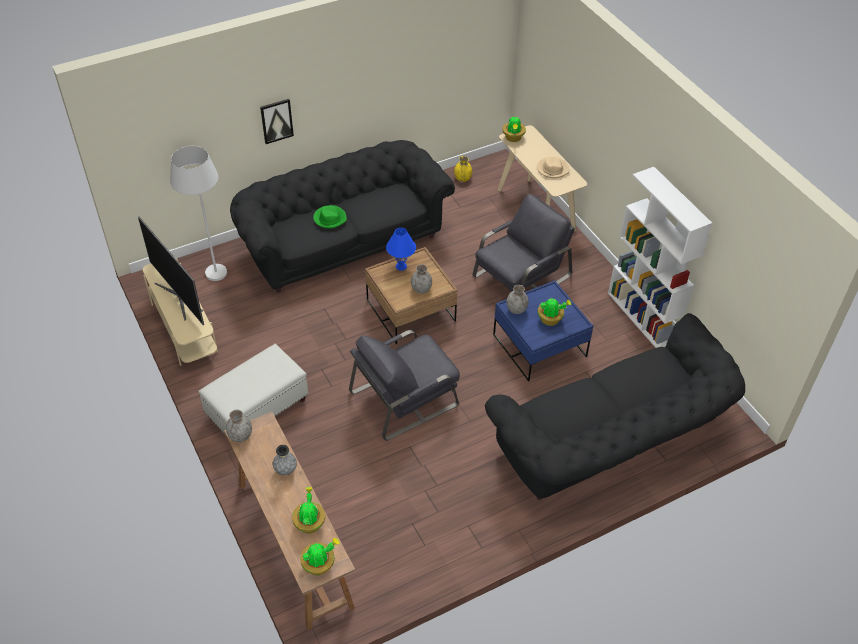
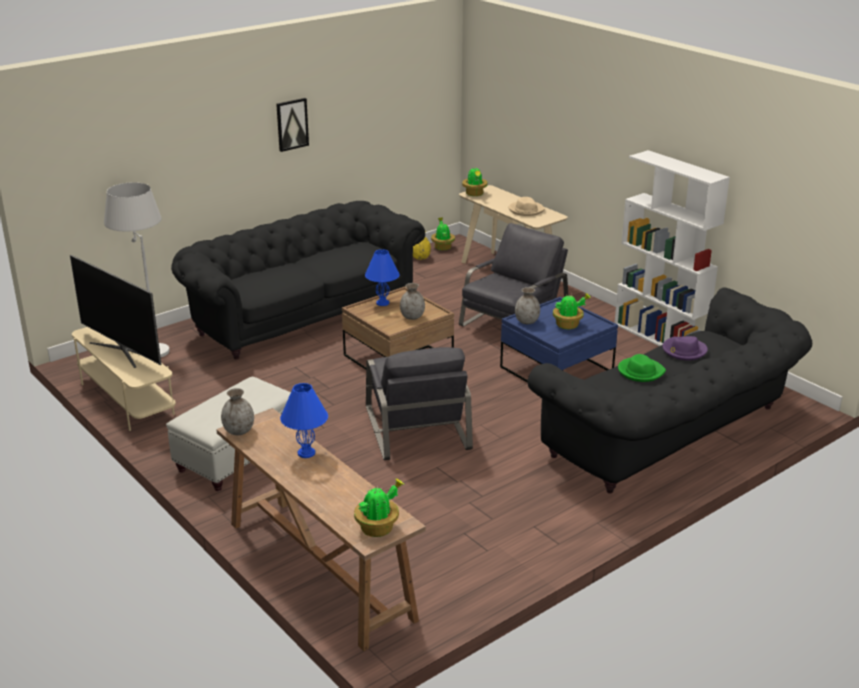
camera: 10 degrees left, 20 degrees down
(276, 120) = (220, 167): picture -> picture (292, 124)
(285, 470) = (306, 453): grey vase -> blue table lamp
(309, 523) = (352, 493): potted plant -> potted plant (442, 247)
(330, 218) = (289, 271): green hat -> green hat (640, 371)
(405, 398) = (416, 427): grey armchair -> grey armchair turned 60 degrees counterclockwise
(634, 376) = (683, 351): none -> purple hat

